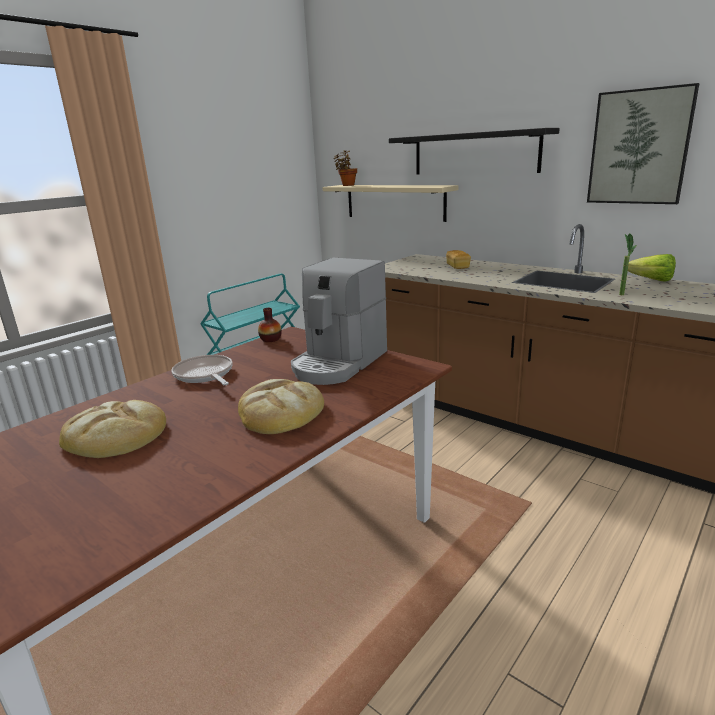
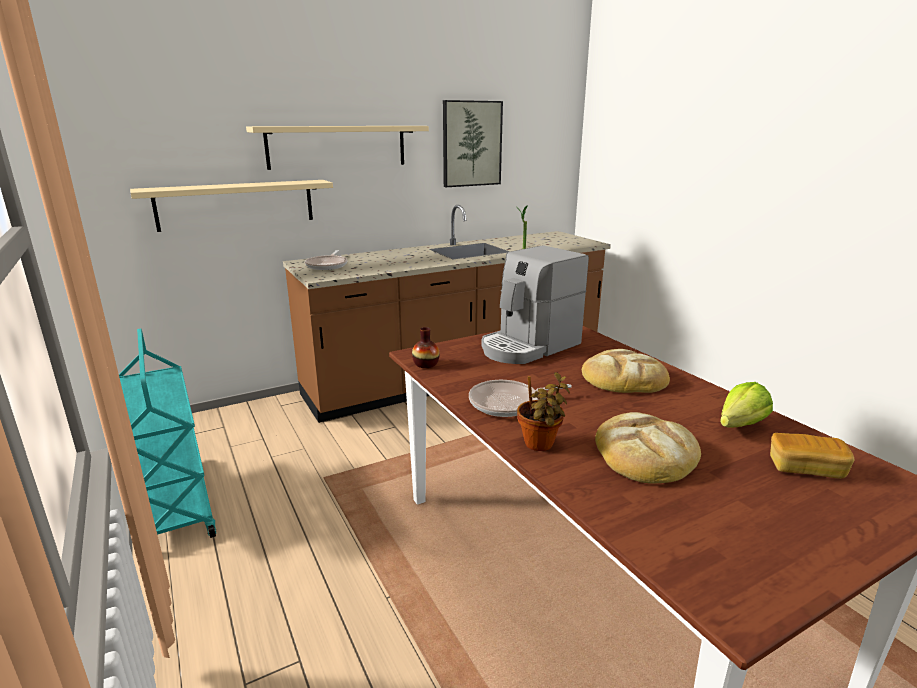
camera: 70 degrees left, 0 degrees up
(339, 363) = (529, 346): coffee machine -> coffee machine turned 90 degrees clockwise
(347, 185) = (162, 188): potted plant -> potted plant (540, 445)
(420, 262) = (327, 265): none -> frying pan
(457, 266) = (371, 260): bread -> bread (805, 469)
(474, 153) = (337, 146): black shelf -> beige shelf
(647, 280) = (499, 239): lettuce -> lettuce (735, 427)

